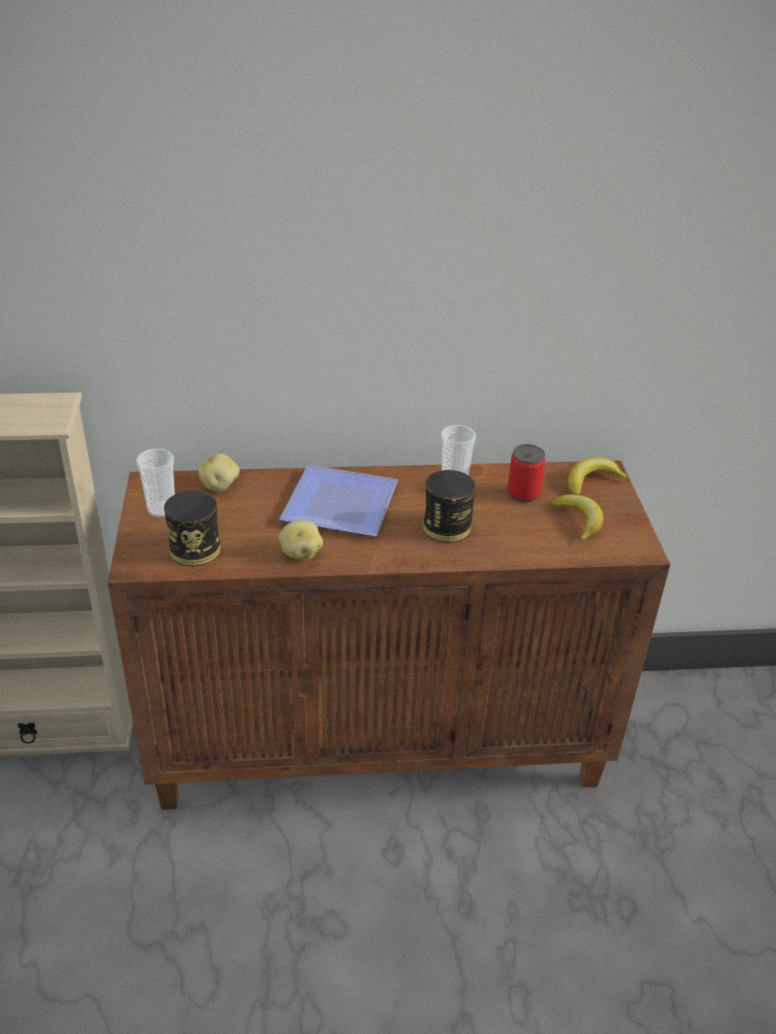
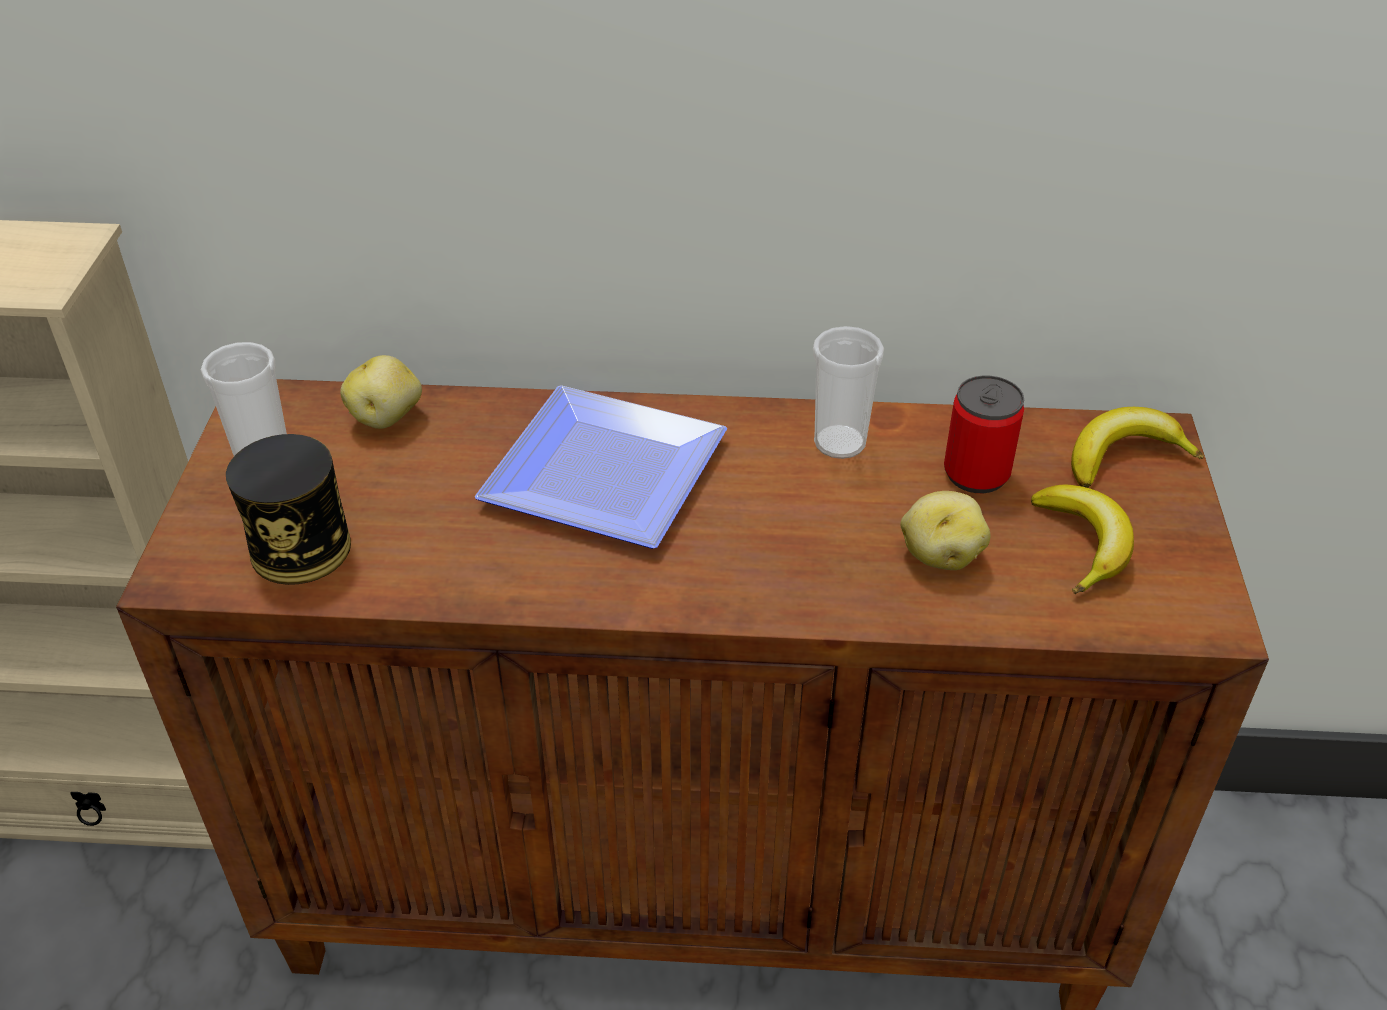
camera: 10 degrees right, 5 degrees up
(300, 553) = (501, 572): potato -> potato (940, 554)
(446, 527) = (806, 537): can -> none

